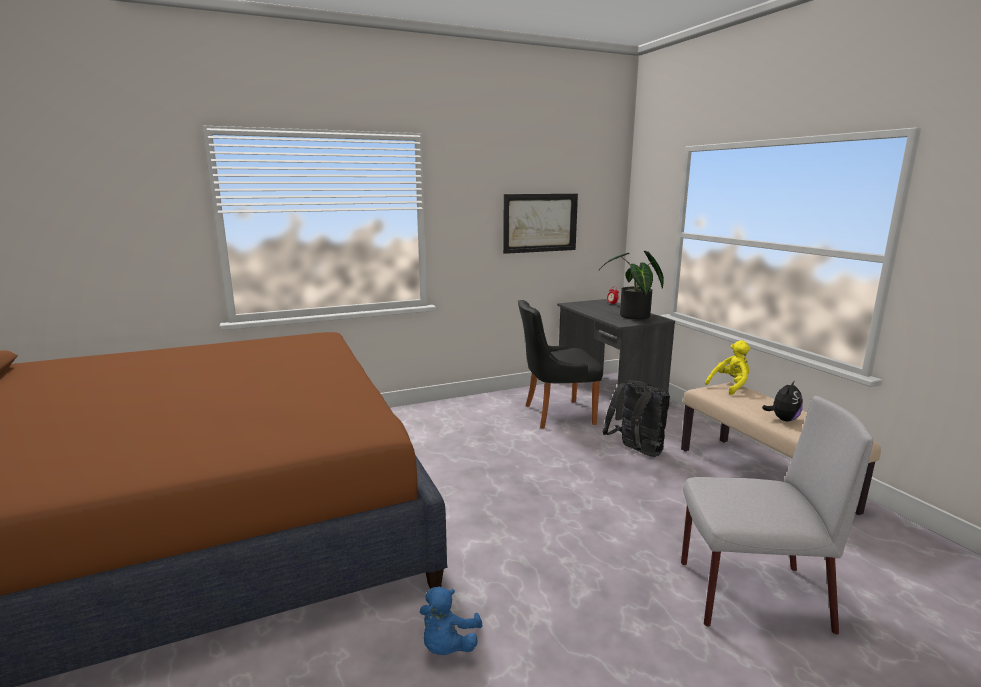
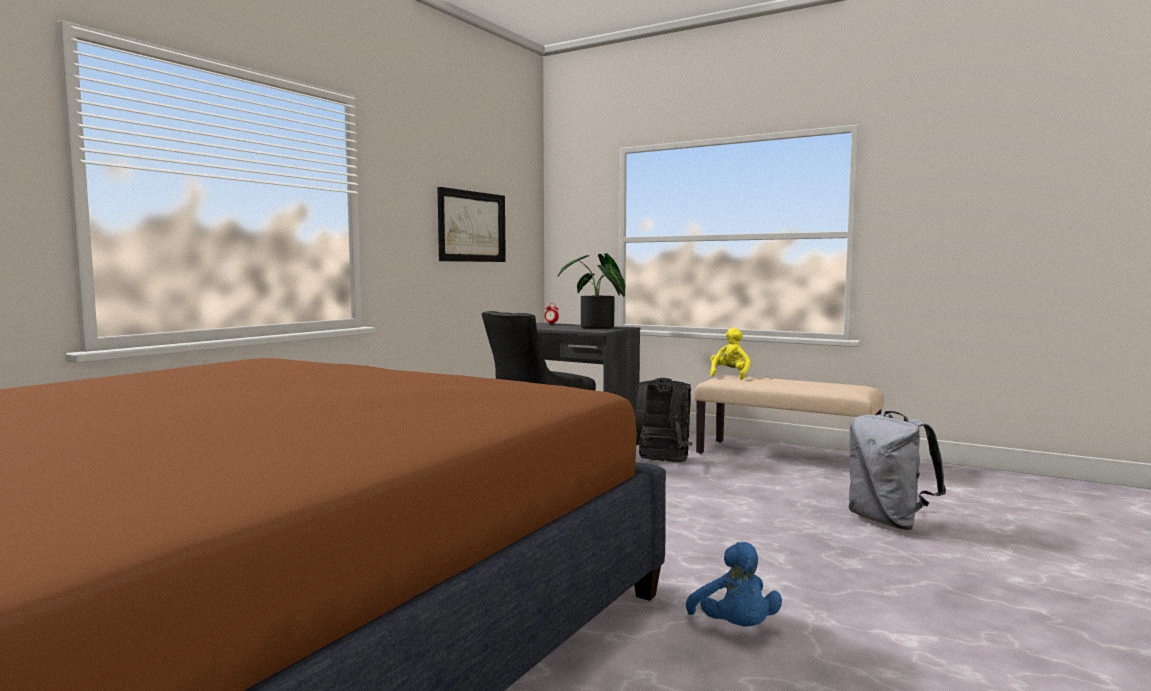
camera: 35 degrees left, 10 degrees down
(750, 595) = (888, 522): grey chair -> grey backpack
(783, 419) = (807, 385): plush toy -> none

